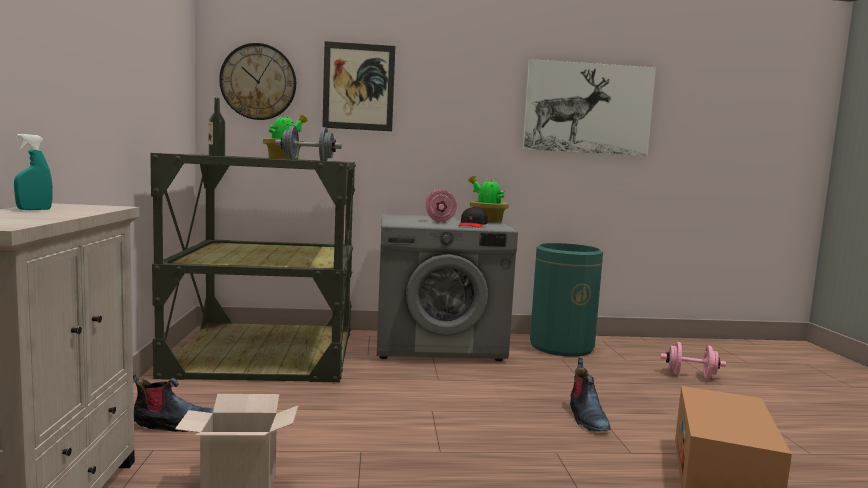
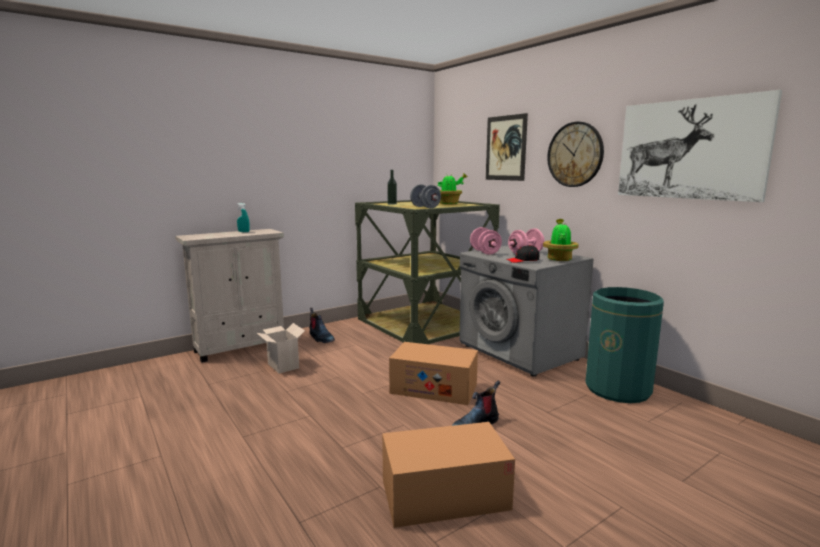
camera: 60 degrees right, 5 degrees up
(258, 82) = (457, 151): wall clock -> wall clock (575, 154)
(476, 408) = (434, 388): none -> cardboard box
(690, 375) = (674, 460): pink dumbbell -> pink dumbbell (485, 252)

